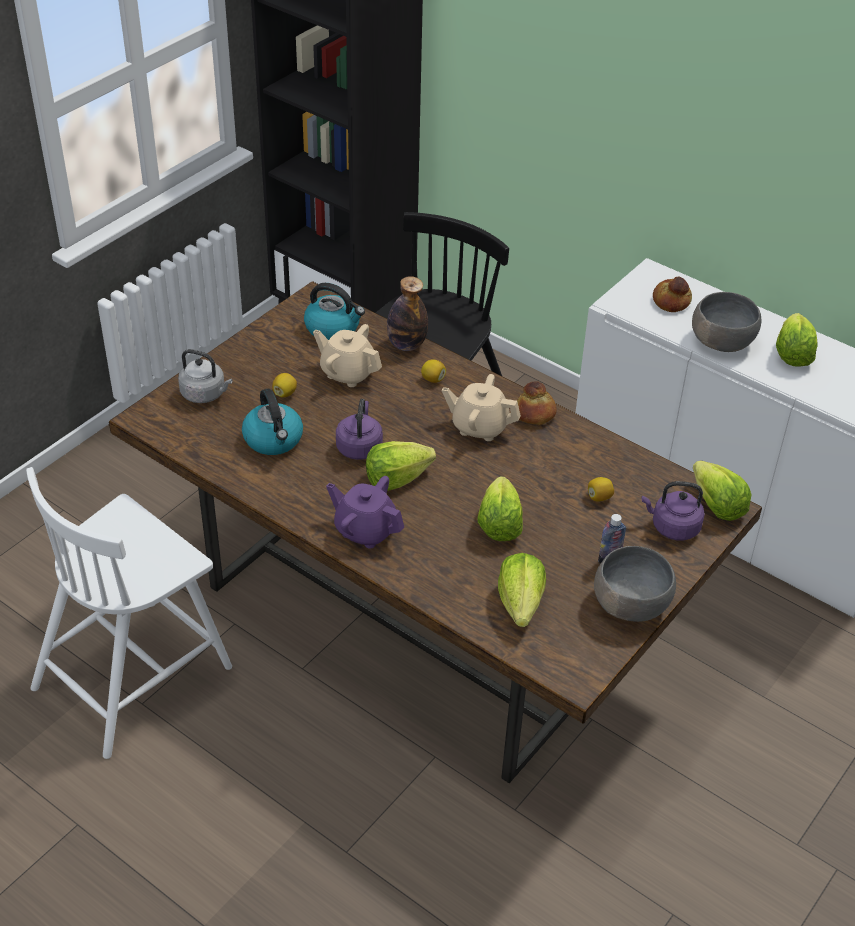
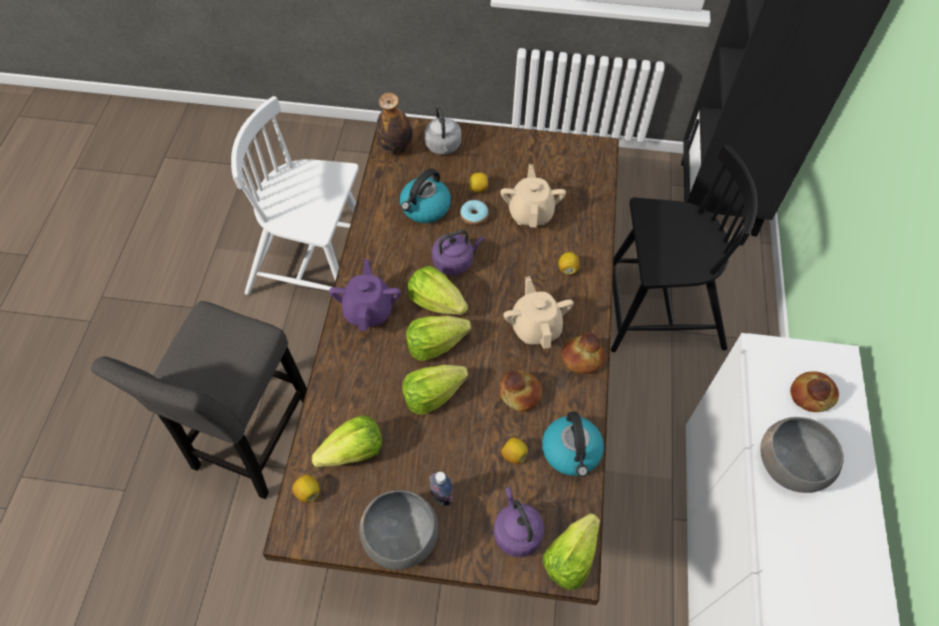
camera: 60 degrees right, 15 degrees up
(316, 411) = (474, 216): none -> donut
(326, 834) = (251, 443): none -> grey stool
(333, 328) = (574, 178): kettle -> kettle (571, 452)
(406, 344) = (594, 232): bottle -> bottle (396, 147)
(541, 467) = (519, 393): none -> bread
(541, 653) = (308, 492): none -> lemon
(792, 354) = (828, 540): lettuce -> lettuce (435, 344)

